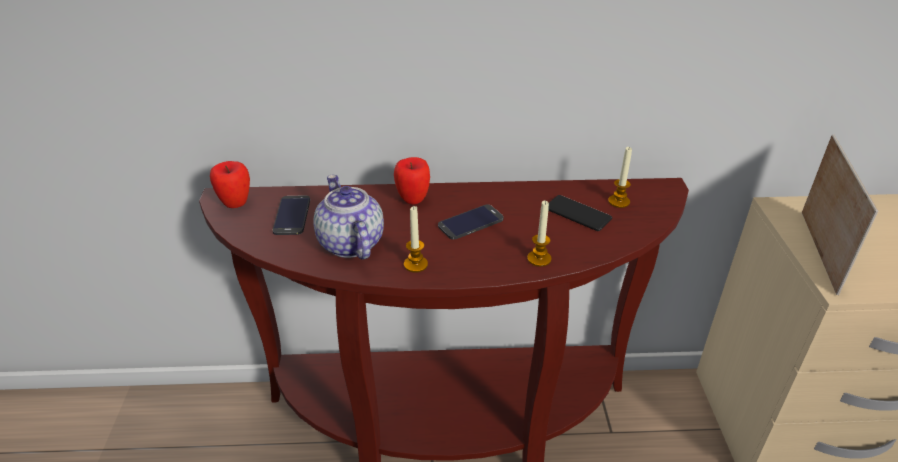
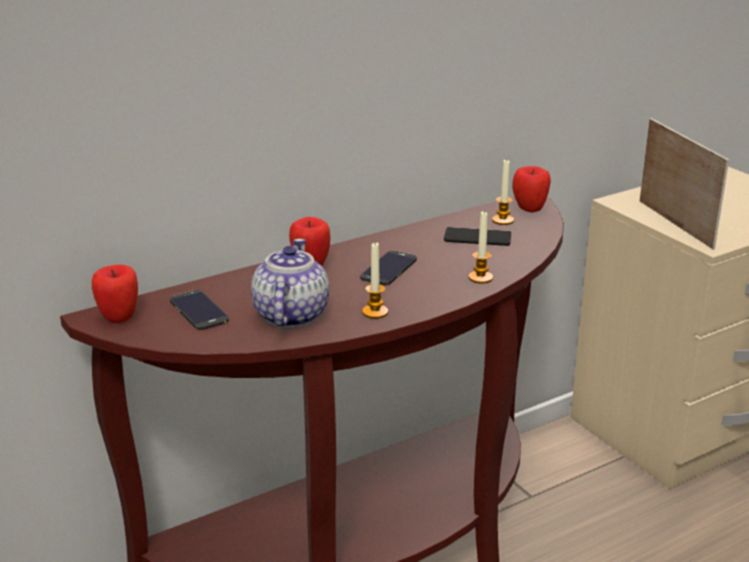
camera: 30 degrees left, 10 degrees down
(349, 243) = (290, 315): teapot -> teapot turned 60 degrees clockwise
(655, 197) = (529, 210): none -> apple

